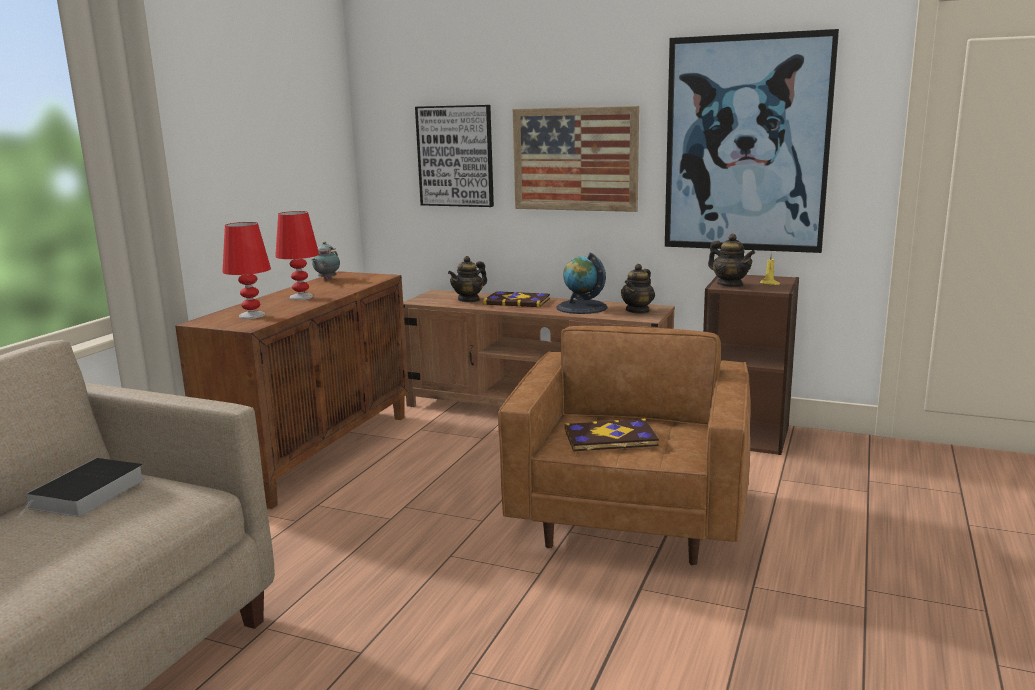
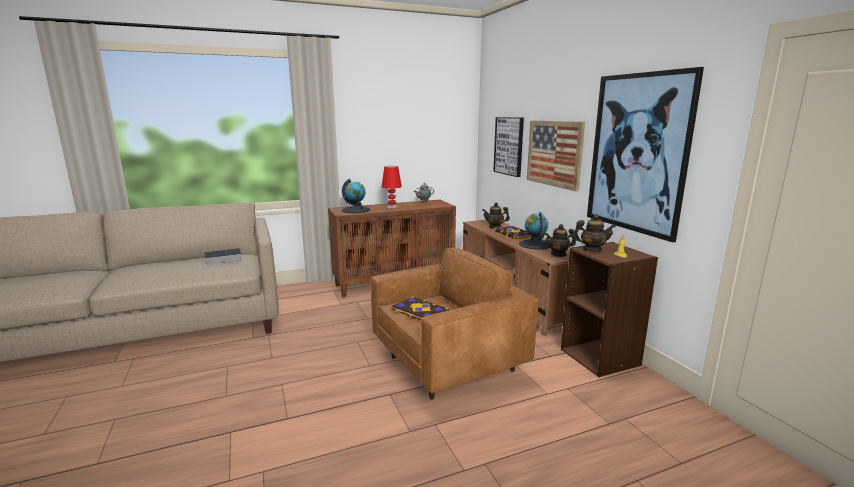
camera: 45 degrees right, 0 degrees up
(252, 315) = (355, 210): red table lamp -> globe
(730, 285) = (592, 249): teapot -> teapot turned 90 degrees counterclockwise

